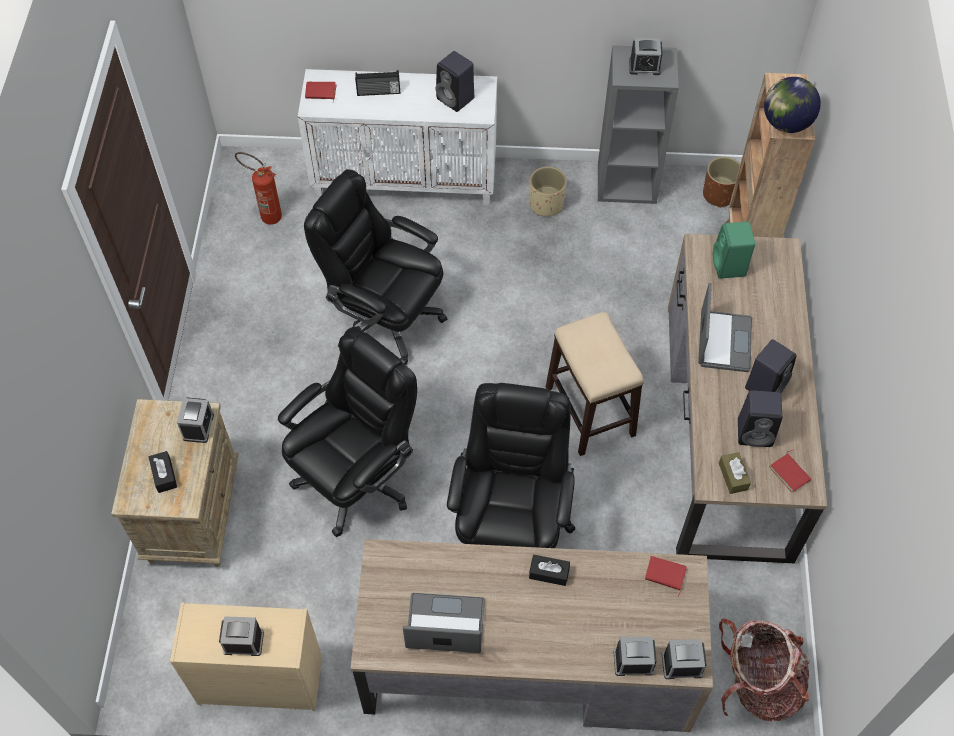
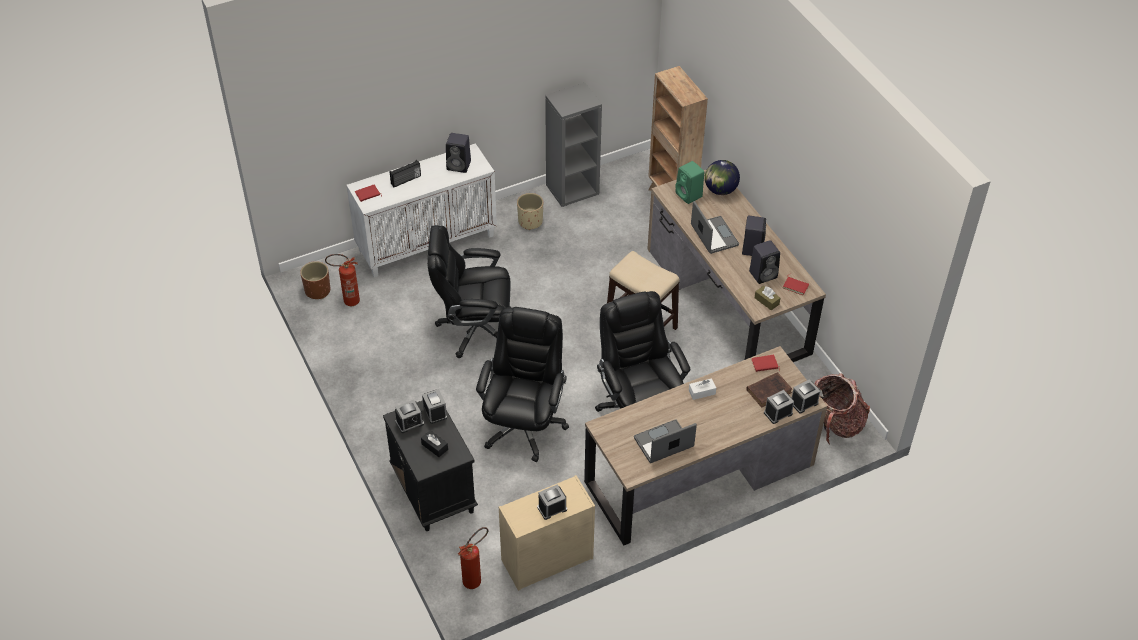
camera: 30 degrees left, 10 degrees down
(160, 660) = (475, 579): none -> fire extinguisher
(193, 512) = (433, 491): beige nightstand -> black nightstand
(549, 573) = (702, 392): black tissue box -> white tissue box
(644, 66) = (573, 99): alarm clock -> alarm clock (409, 423)
(645, 620) = (769, 391): none -> brown book
(719, 195) = (634, 174): brown planter -> brown planter (317, 291)
(786, 124) = (686, 96): globe -> globe (720, 190)

